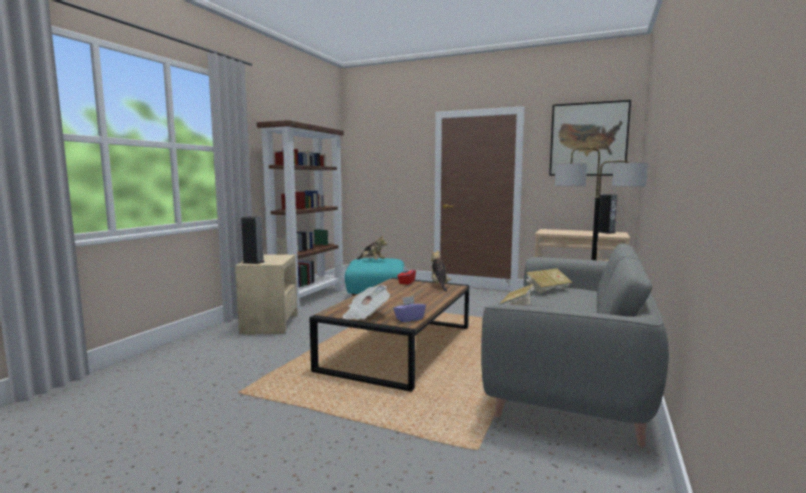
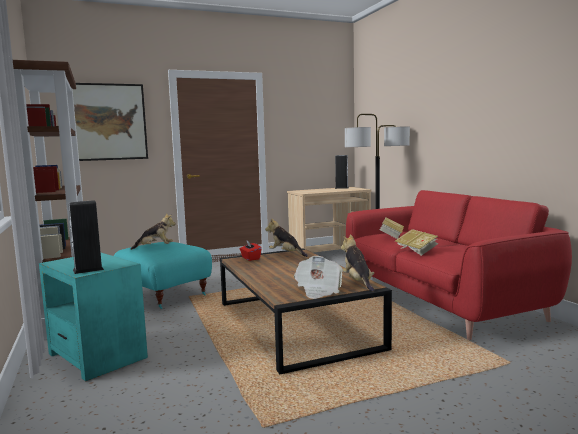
camera: 45 degrees left, 0 degrees up
(269, 324) = (97, 356): beige side table -> turquoise side table
(409, 319) = (358, 282): purple tissue box -> plush toy
(570, 377) = (440, 300): grey sofa -> red sofa
(588, 139) = (317, 107): picture -> picture (106, 122)

